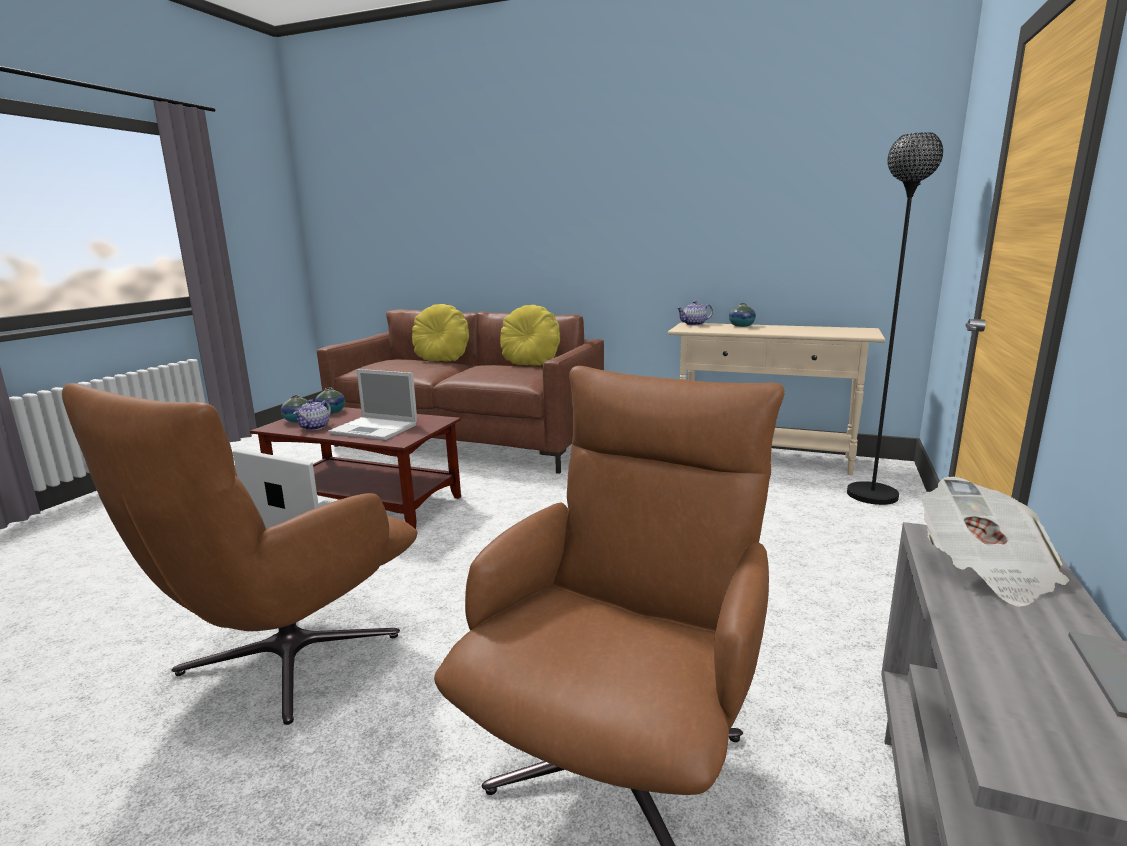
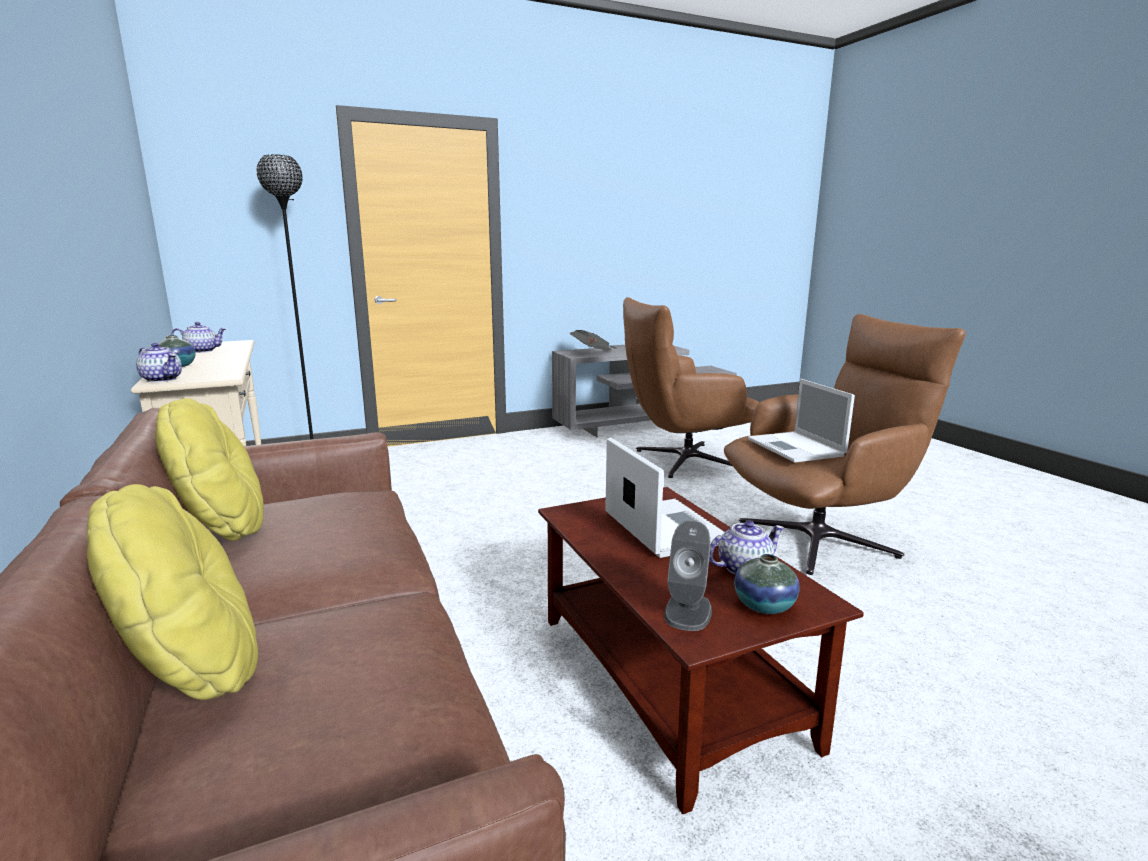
camera: 135 degrees left, 0 degrees up
(331, 412) = (688, 611): vase -> grey speaker
(815, 329) = (202, 351): none -> teapot

